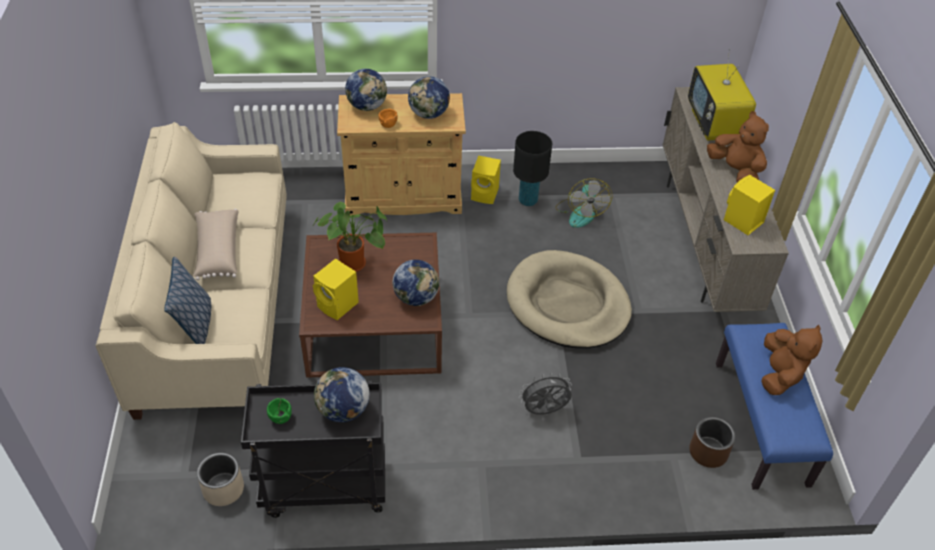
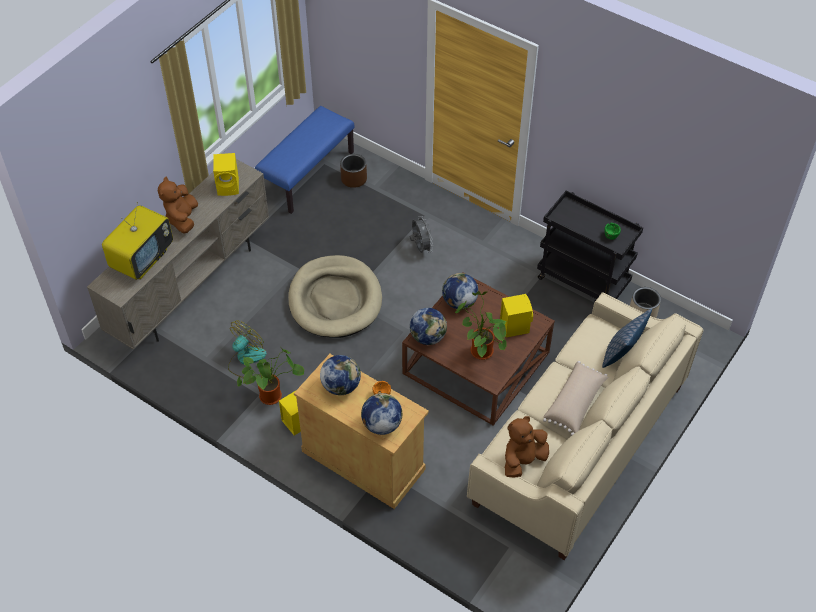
camera: 140 degrees left, 5 degrees up
(343, 410) = (573, 220): globe -> globe (428, 337)
(527, 200) = (272, 395): black table lamp -> potted plant
(544, 411) = (420, 248): grey fan -> grey fan turned 135 degrees counterclockwise
(780, 374) = (299, 142): brown plush toy -> brown plush toy (523, 460)

